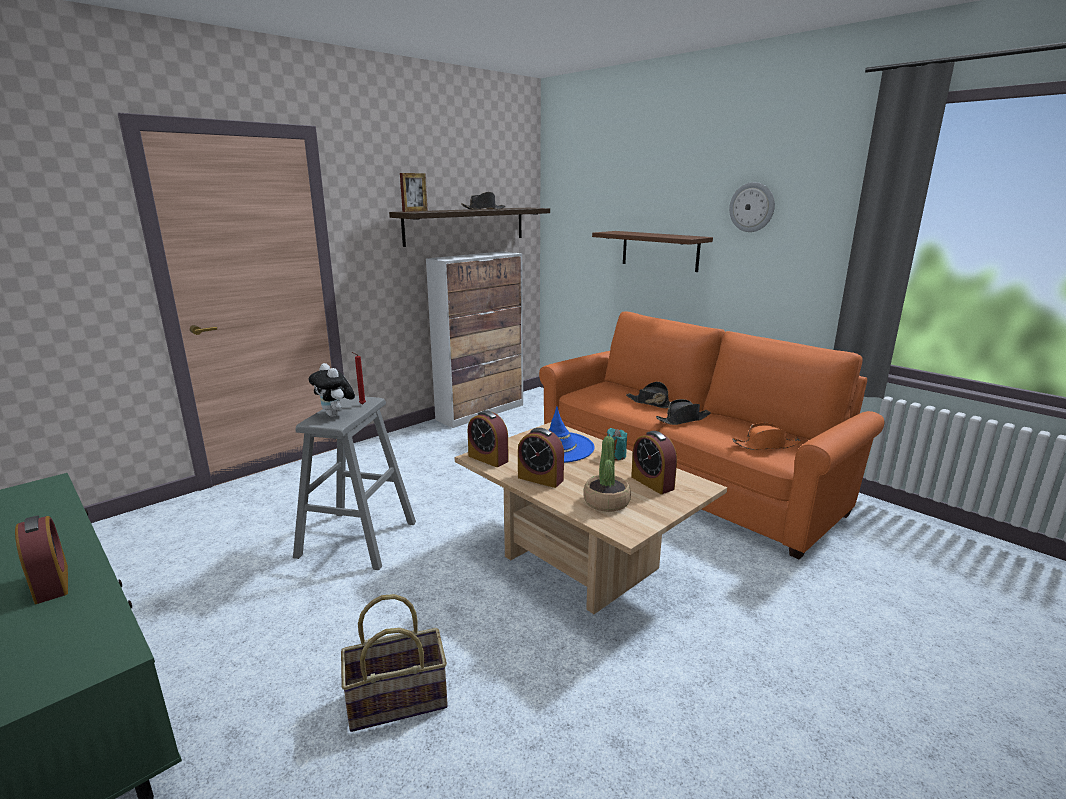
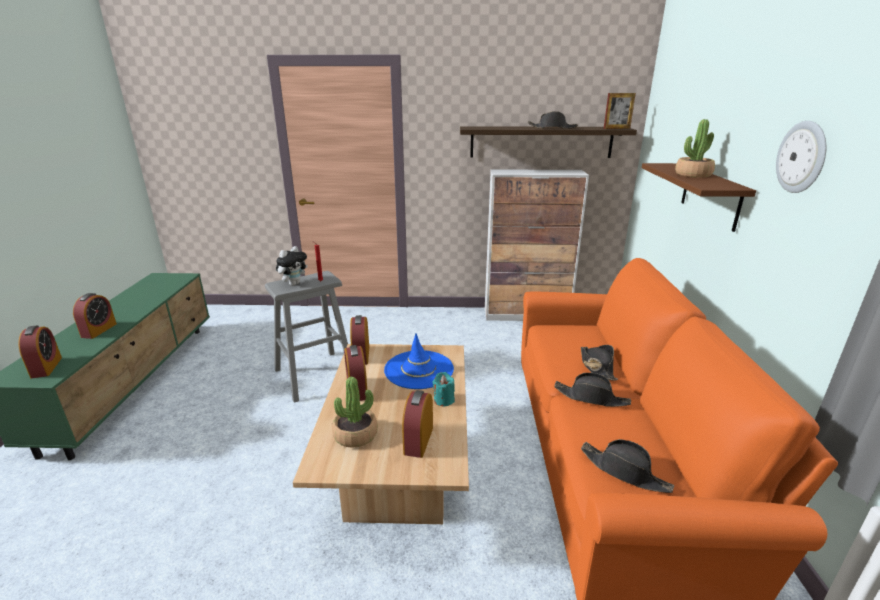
camera: 45 degrees right, 5 degrees up
(70, 652) = (46, 367): none -> alarm clock
(335, 415) = (294, 283): plush toy -> plush toy turned 150 degrees counterclockwise
(397, 699) = (186, 487): basket -> none
(415, 211) = (479, 127): picture frame -> picture frame (616, 128)
(651, 234) = (693, 175): none -> potted plant
(766, 445) = (624, 472): orange hat -> black hat

